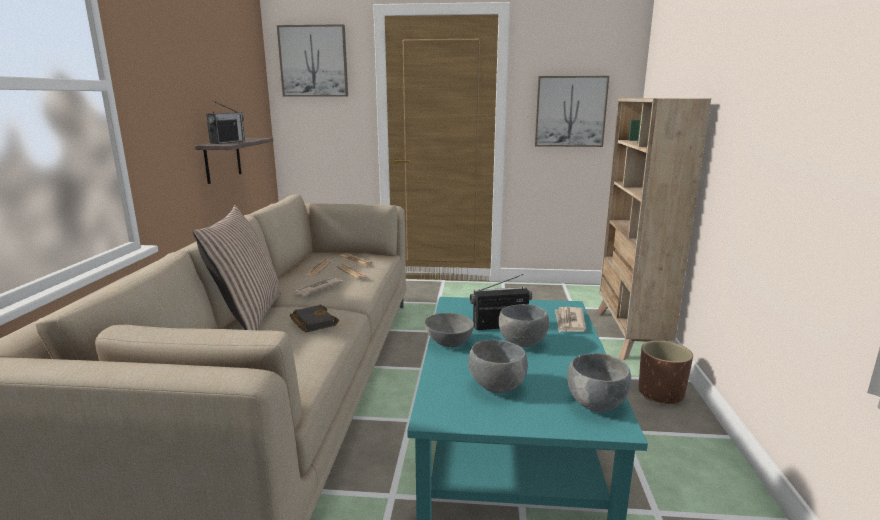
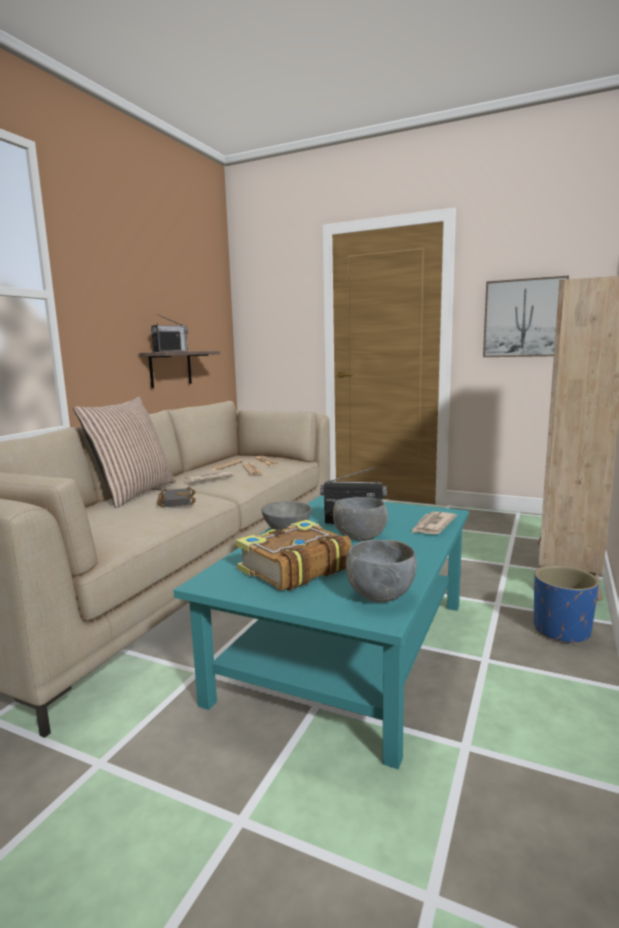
camera: 20 degrees right, 5 degrees down
(313, 61) = (269, 283): picture -> none
(497, 387) = (293, 569): grey bowl -> book
(661, 394) = (561, 631): brown planter -> blue planter

